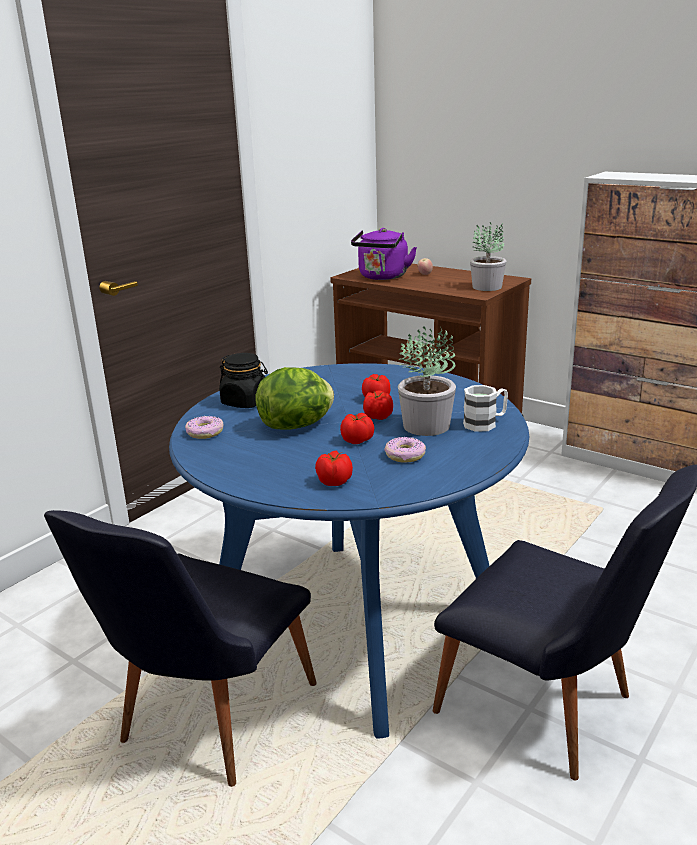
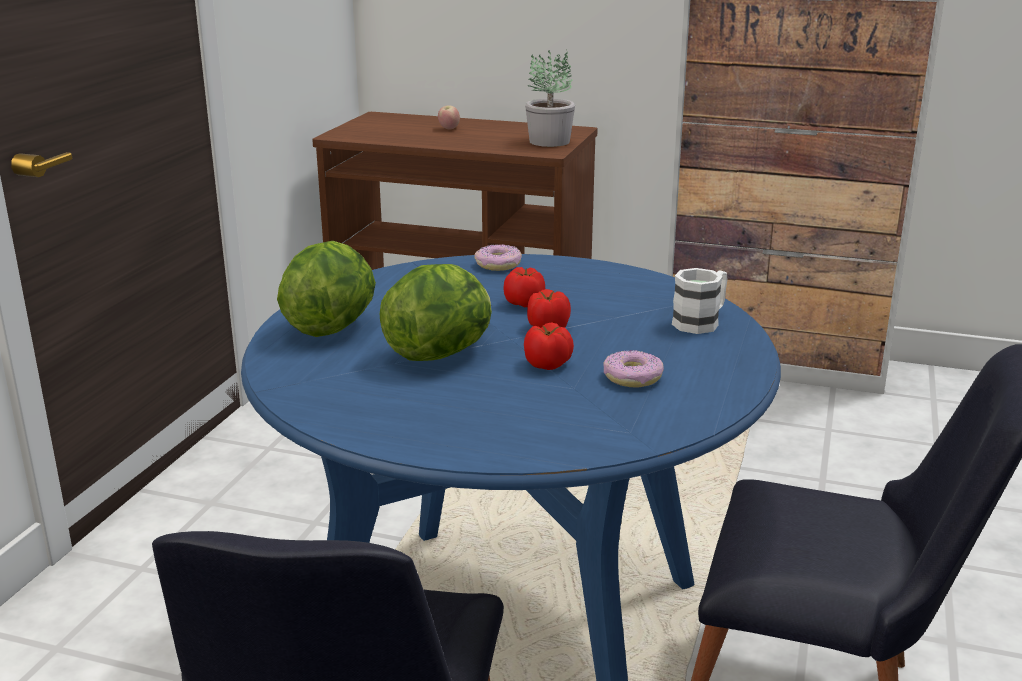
camera: 20 degrees left, 0 degrees up
(205, 433) = (305, 379): donut -> donut (498, 265)
(246, 402) = (331, 327): black jar -> lettuce
(334, 481) = (564, 427): tomato -> none
(382, 277) = (391, 135): purple kettle -> none
(427, 426) = (627, 333): potted plant -> none

